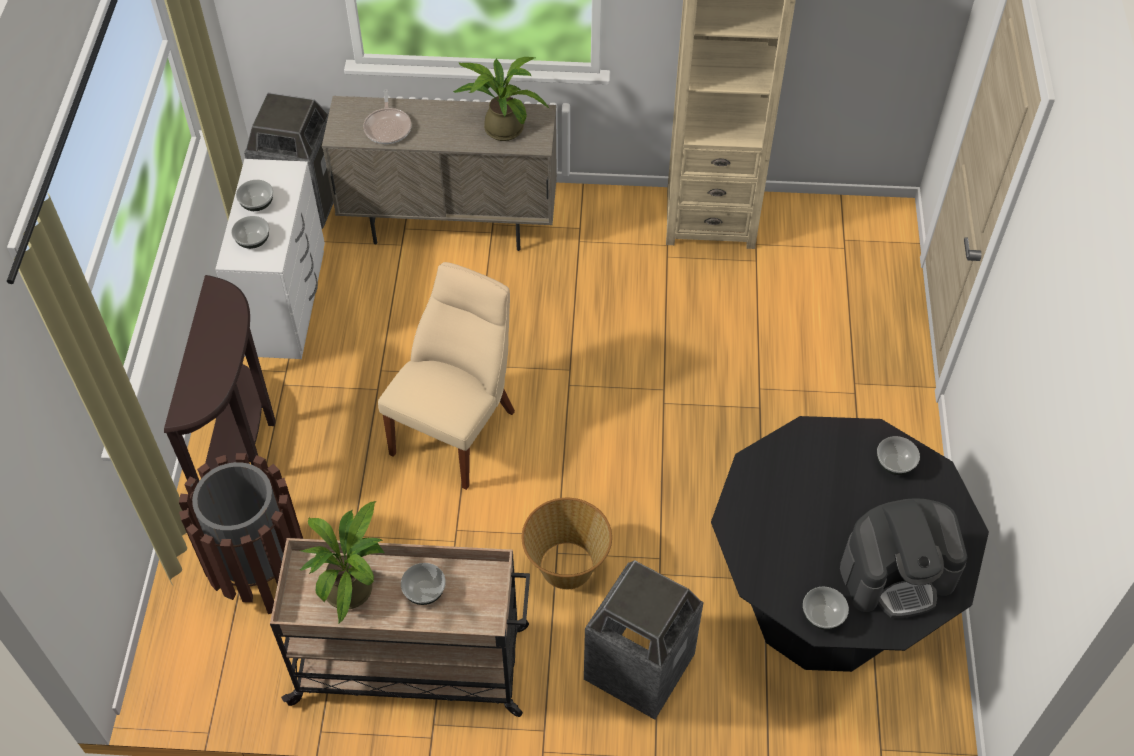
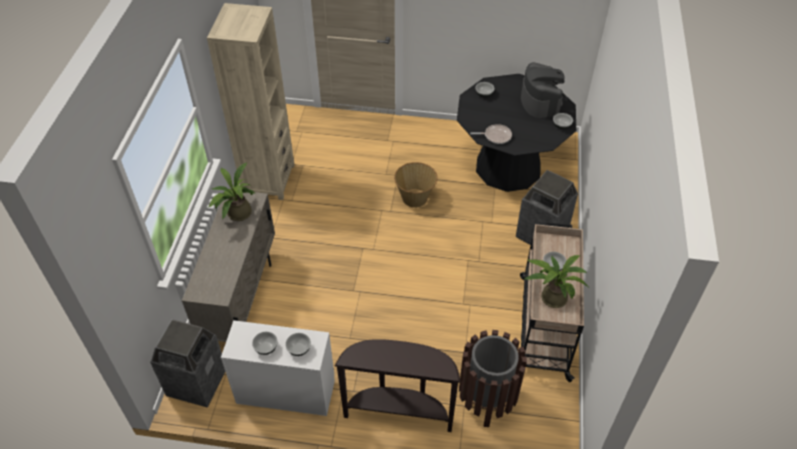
camera: 85 degrees left, 5 degrees down
(388, 127) = (221, 270): frying pan -> frying pan (496, 136)
(457, 428) = (396, 301): beige chair -> none
(566, 566) = (486, 258): basket -> basket (415, 198)

